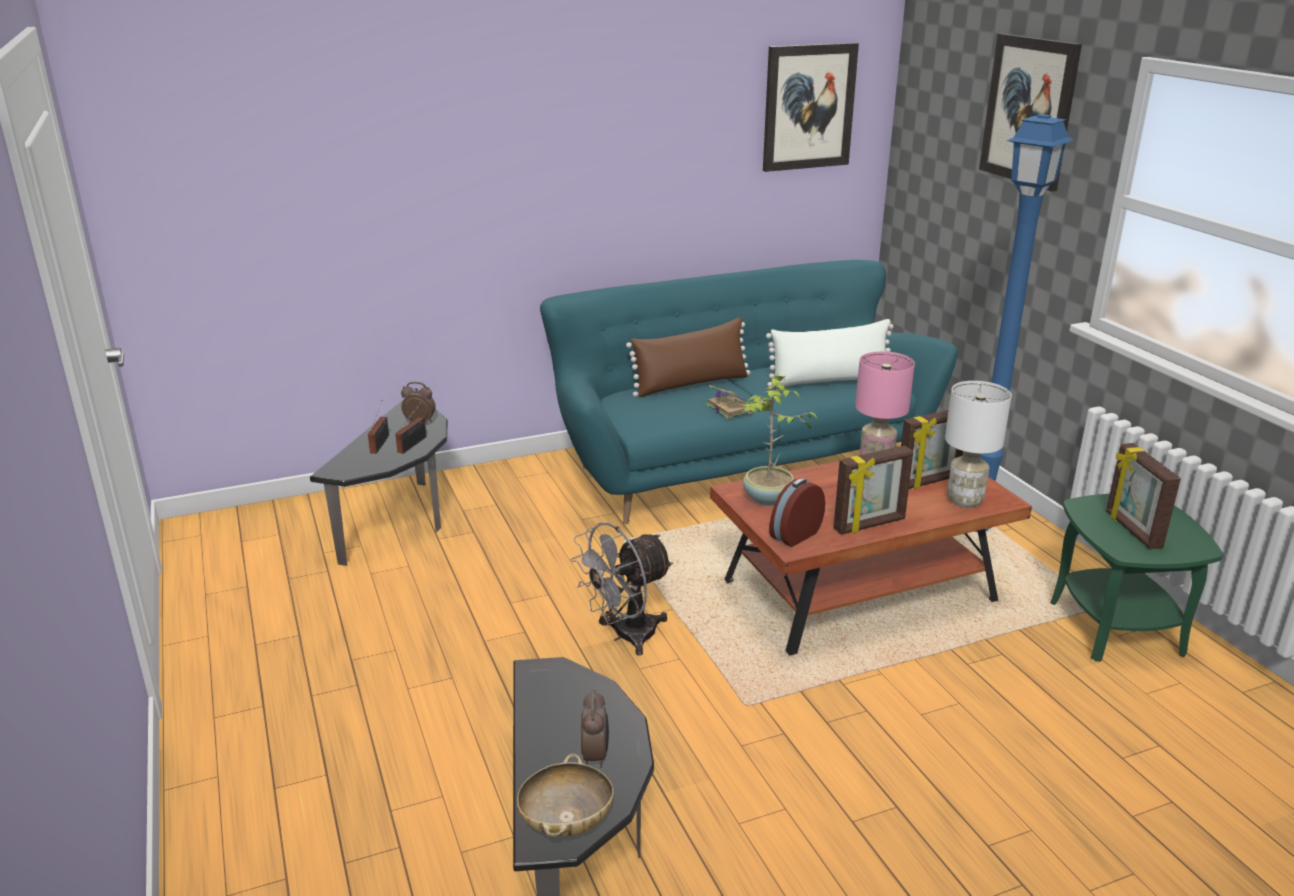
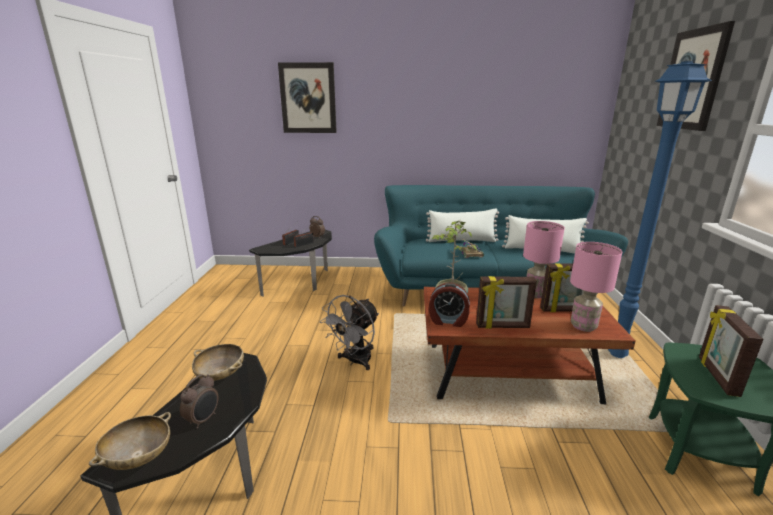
camera: 25 degrees right, 5 degrees down
(546, 697) = (220, 375): none -> beige bowl
(625, 636) = (355, 361): grey fan -> grey fan turned 45 degrees counterclockwise
(691, 384) = (461, 240): brown pillow -> white pillow
(794, 534) = (448, 321): alarm clock -> alarm clock turned 150 degrees counterclockwise
(808, 107) = (557, 96): picture -> picture (308, 98)
(965, 501) = (583, 326): white table lamp -> pink table lamp

